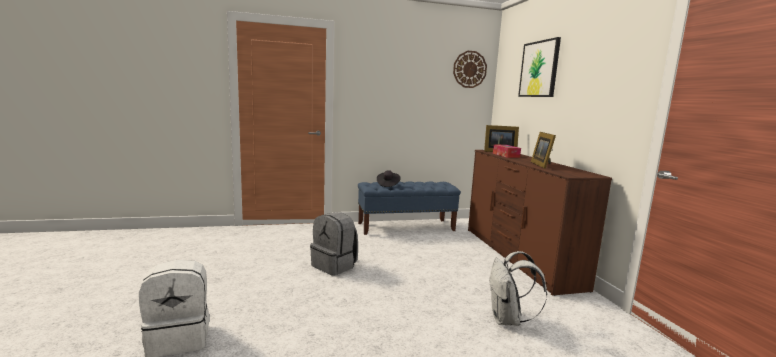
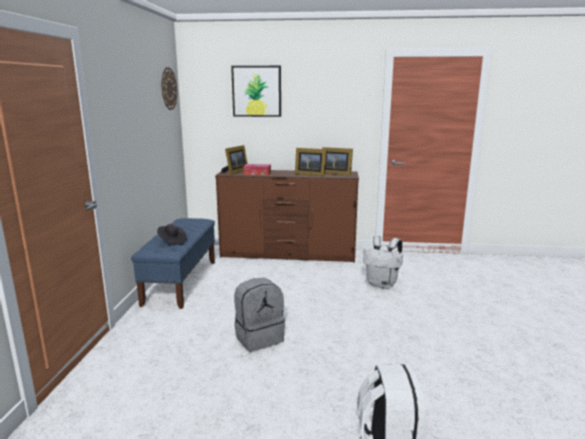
camera: 70 degrees left, 5 degrees up
(571, 171) = (335, 173): none -> picture frame

